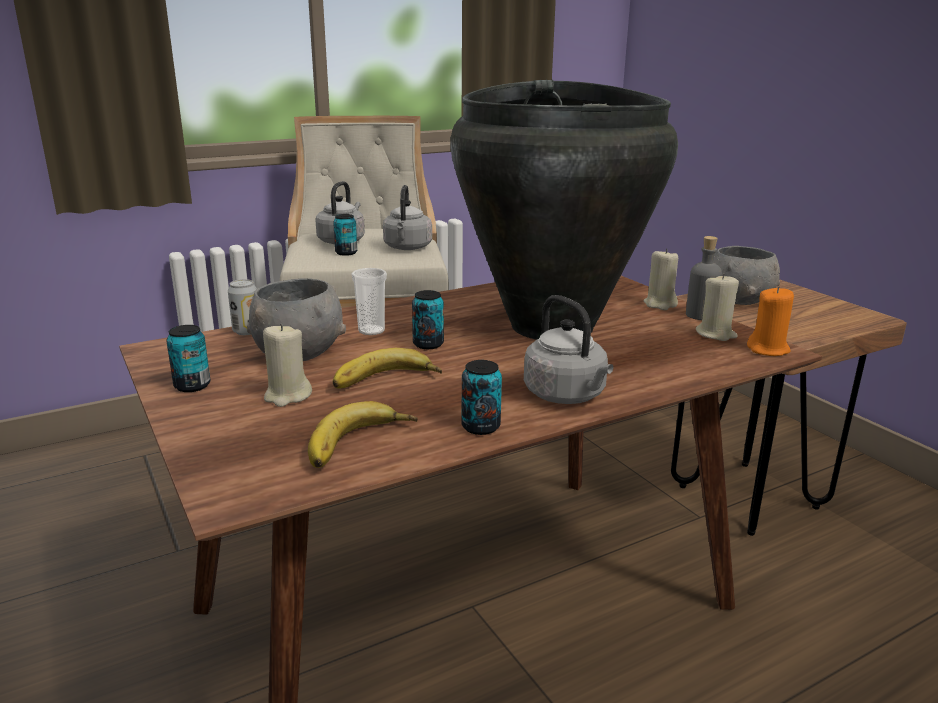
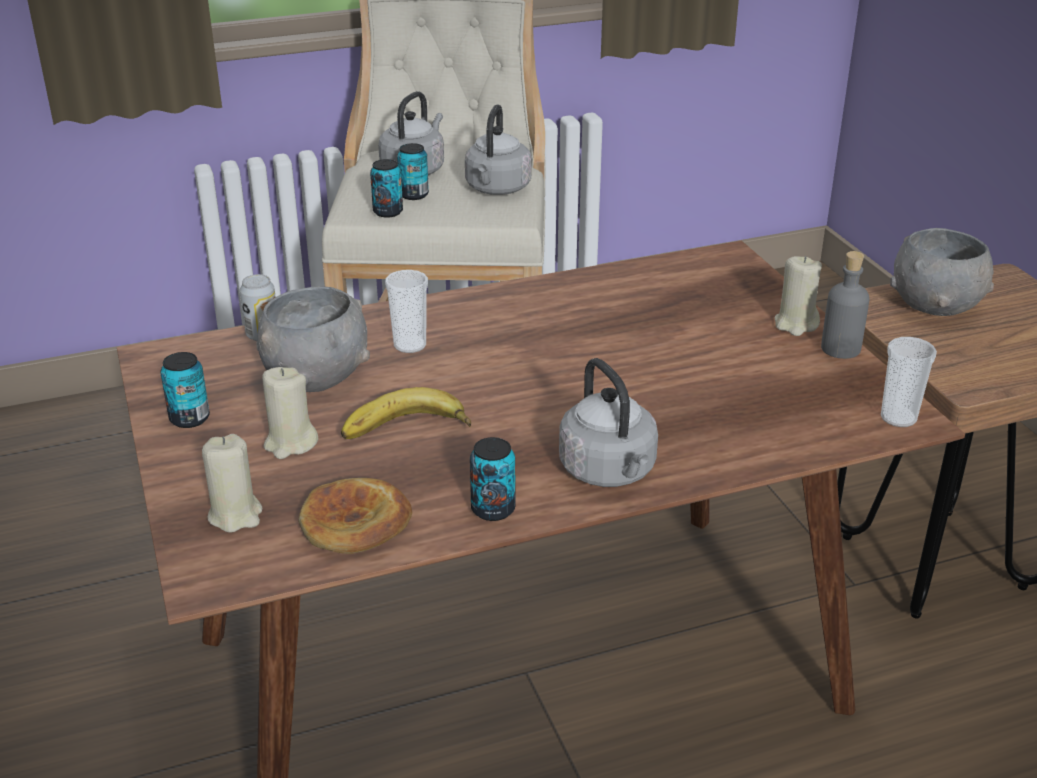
camera: 10 degrees right, 10 degrees up
(360, 445) = (354, 522): banana -> bread
(428, 344) = (472, 374): can -> can (388, 212)
(552, 327) = (636, 355): black vase -> none
(715, 334) = (843, 385): beige candle -> beige candle (235, 515)
(768, 350) = (898, 418): orange candle -> cup

